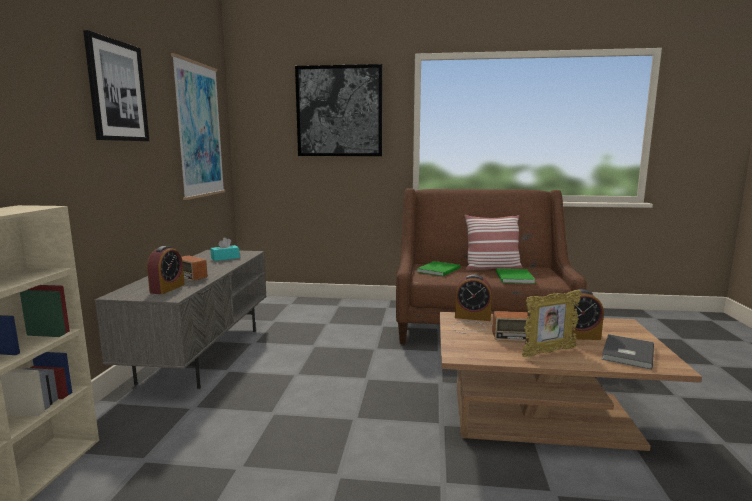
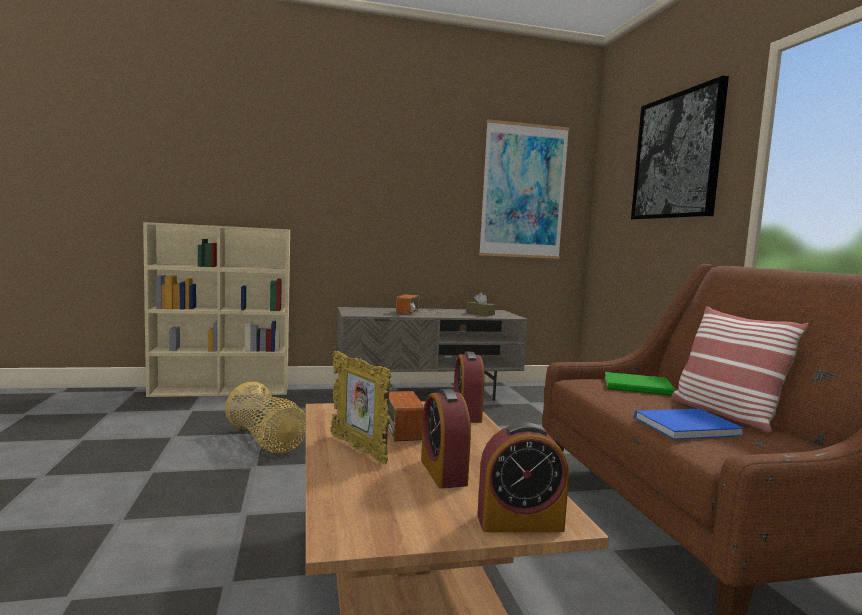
camera: 70 degrees right, 5 degrees down
(117, 91) = (403, 157): picture -> none
(167, 288) = (372, 312): alarm clock -> alarm clock (520, 522)
(225, 258) = (480, 314): turquoise tissue box -> brown tissue box
(271, 464) = (267, 442): none -> basket
(513, 278) = (682, 426): green book -> blue book
(626, 353) = (385, 502): grey book -> none

